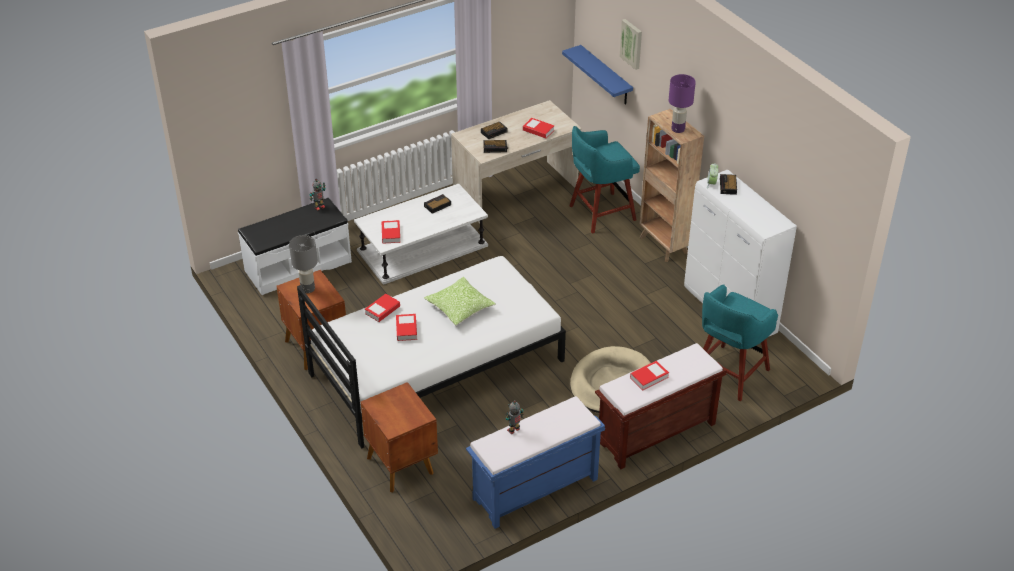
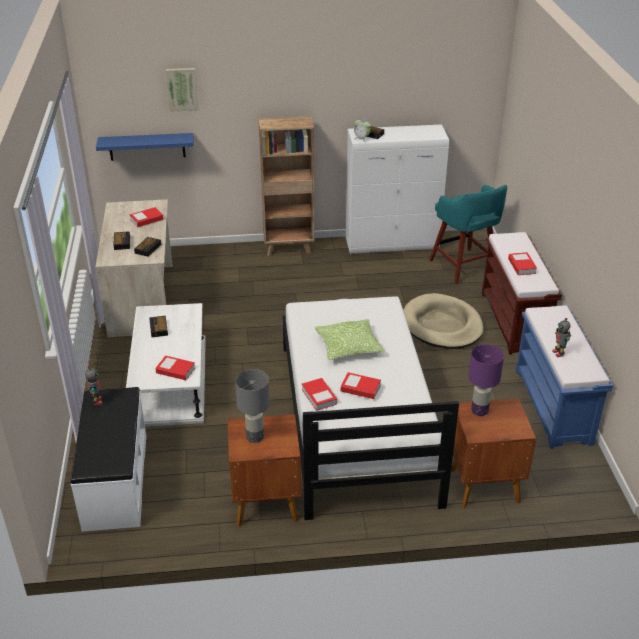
camera: 65 degrees left, 5 degrees down
(600, 213) = (218, 265): turquoise stool -> none
(678, 129) = (292, 123): purple table lamp -> purple table lamp (480, 410)

